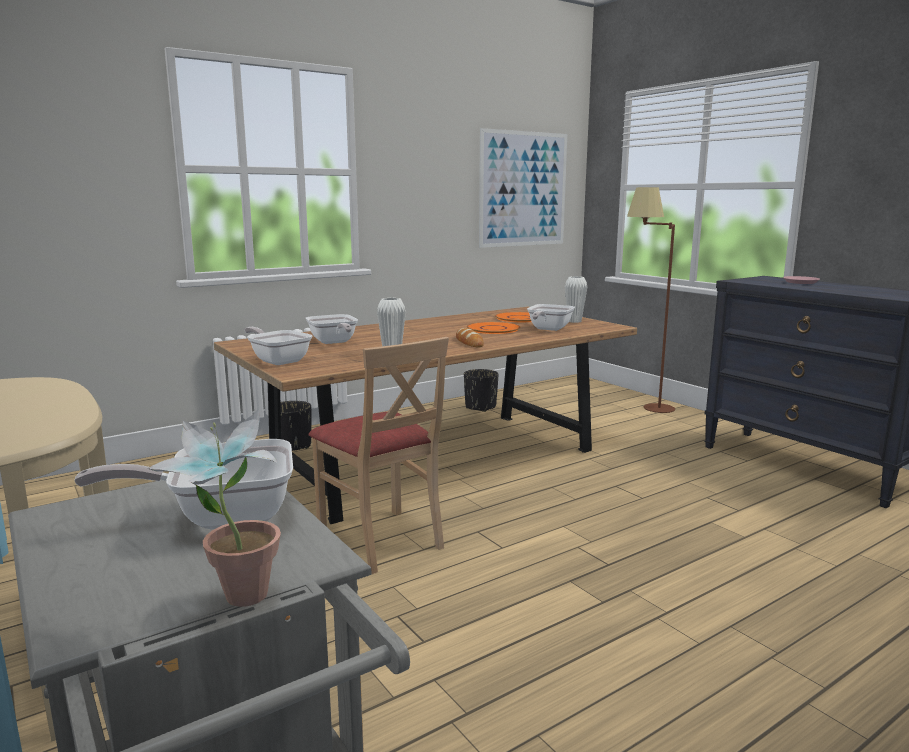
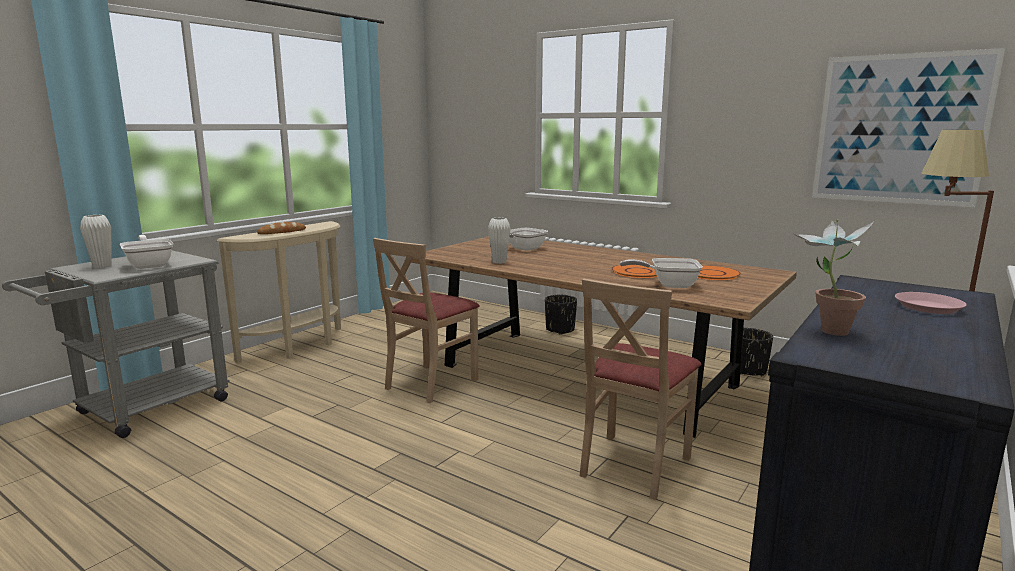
camera: 70 degrees right, 0 degrees up
(233, 603) = (71, 274): potted plant -> potted plant (824, 330)
(278, 360) = (457, 248): frying pan -> none
(469, 342) = (569, 271): bread -> bread (282, 232)
(574, 321) = (734, 289): white vase -> white vase (102, 266)
(629, 479) = (633, 465): none -> beige chair

